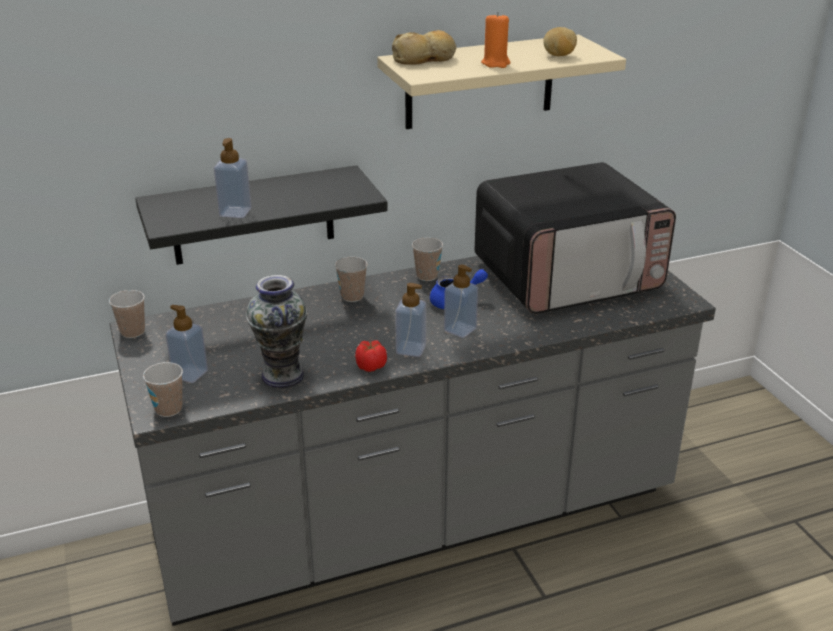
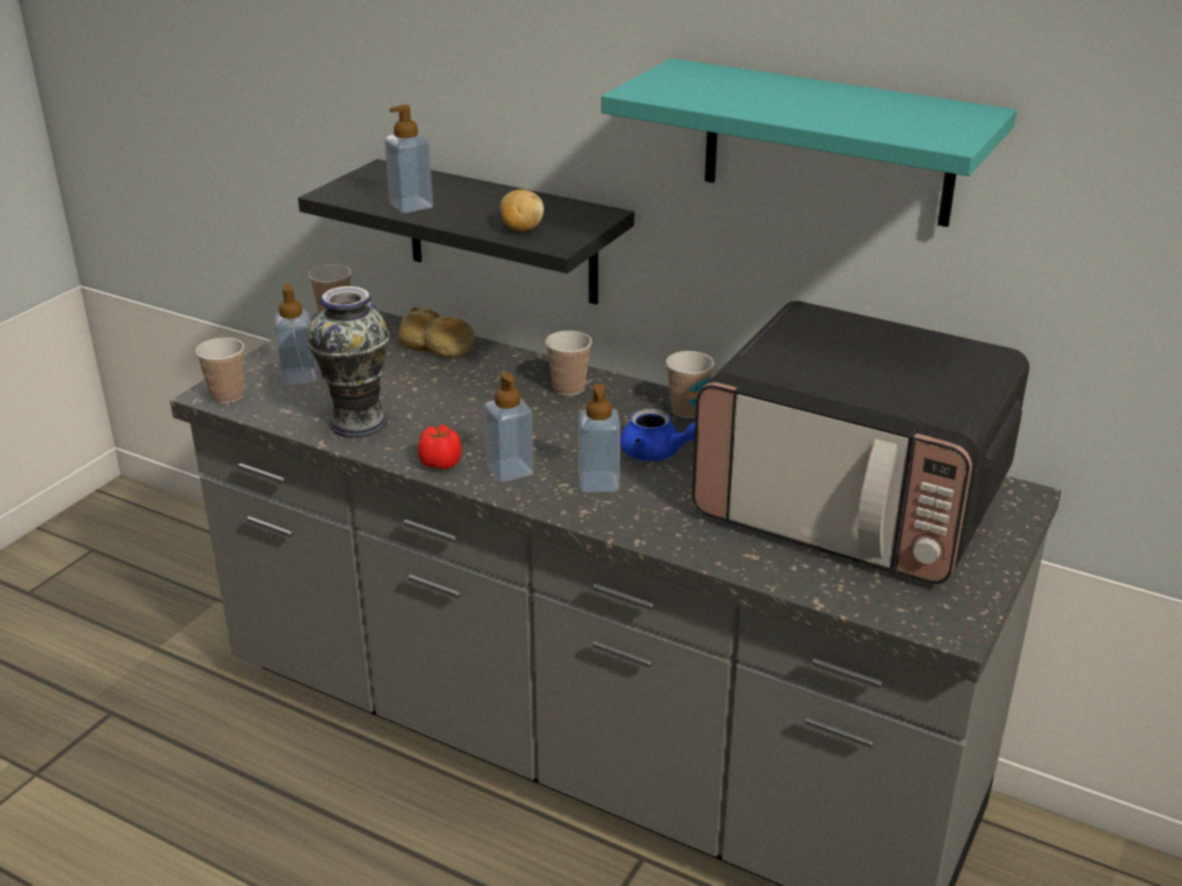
camera: 50 degrees right, 0 degrees up
(425, 59) = (709, 75): bread -> bread (437, 346)
(480, 82) = (828, 143): beige shelf -> turquoise shelf
(496, 63) = (771, 105): orange candle -> none
(559, 55) = (886, 122): potato -> potato (521, 229)

